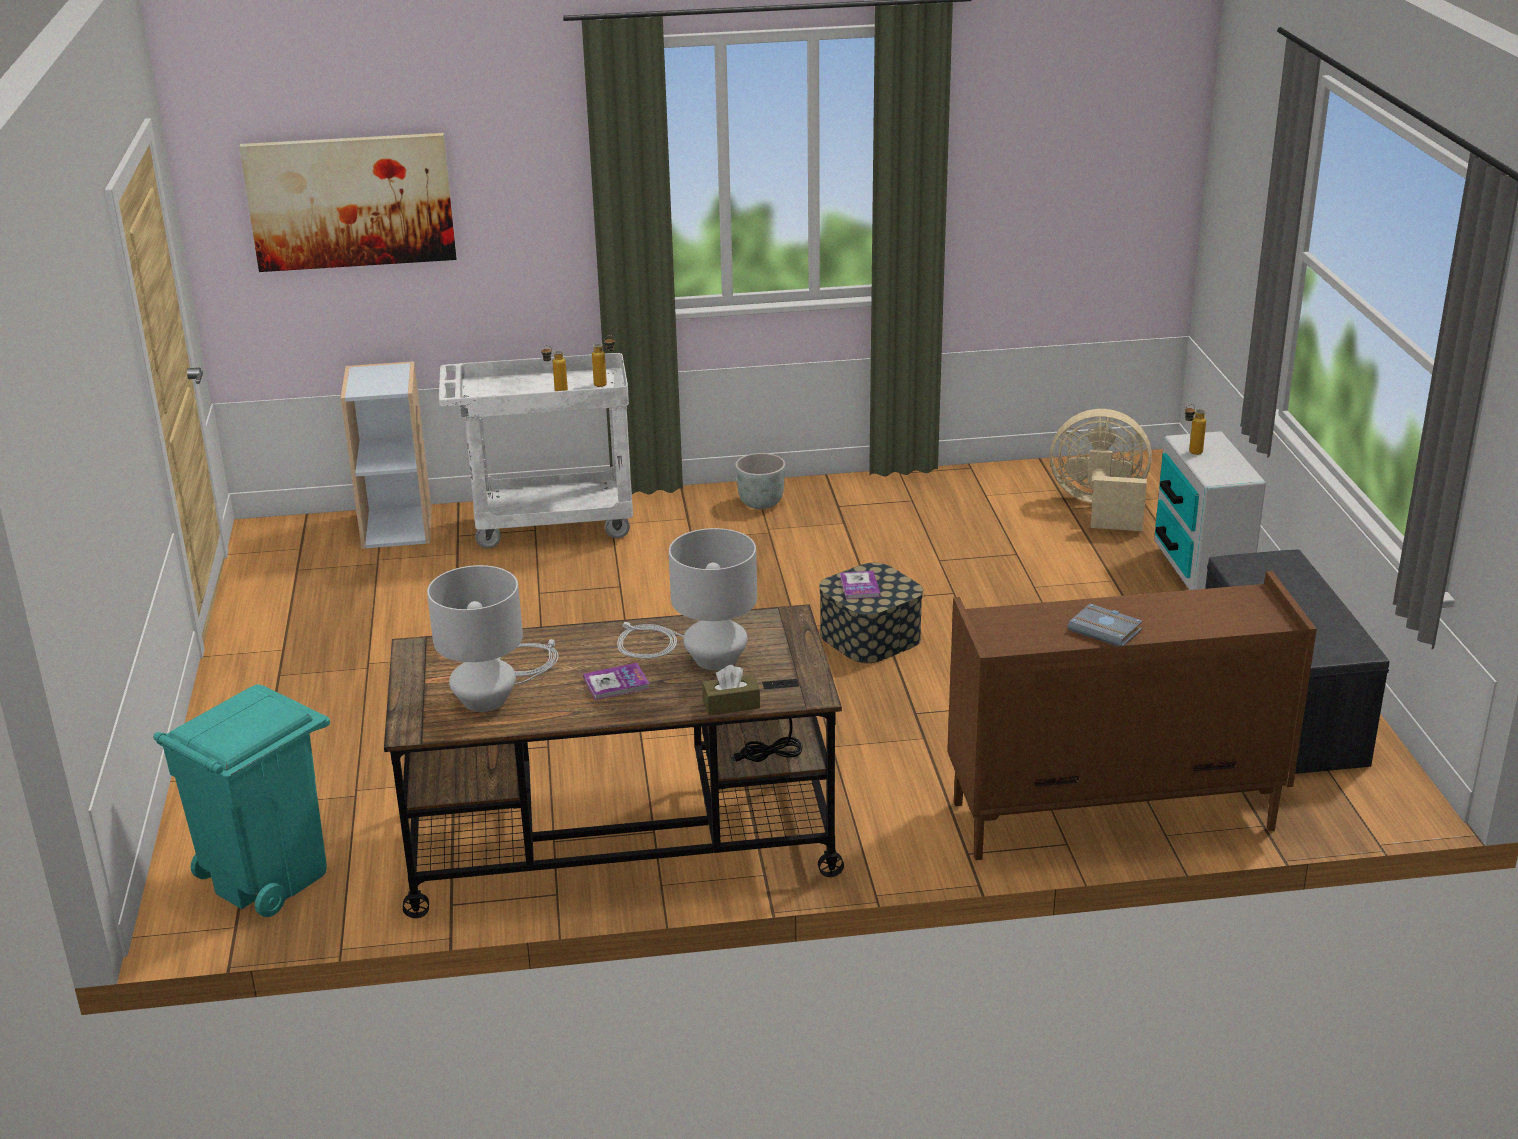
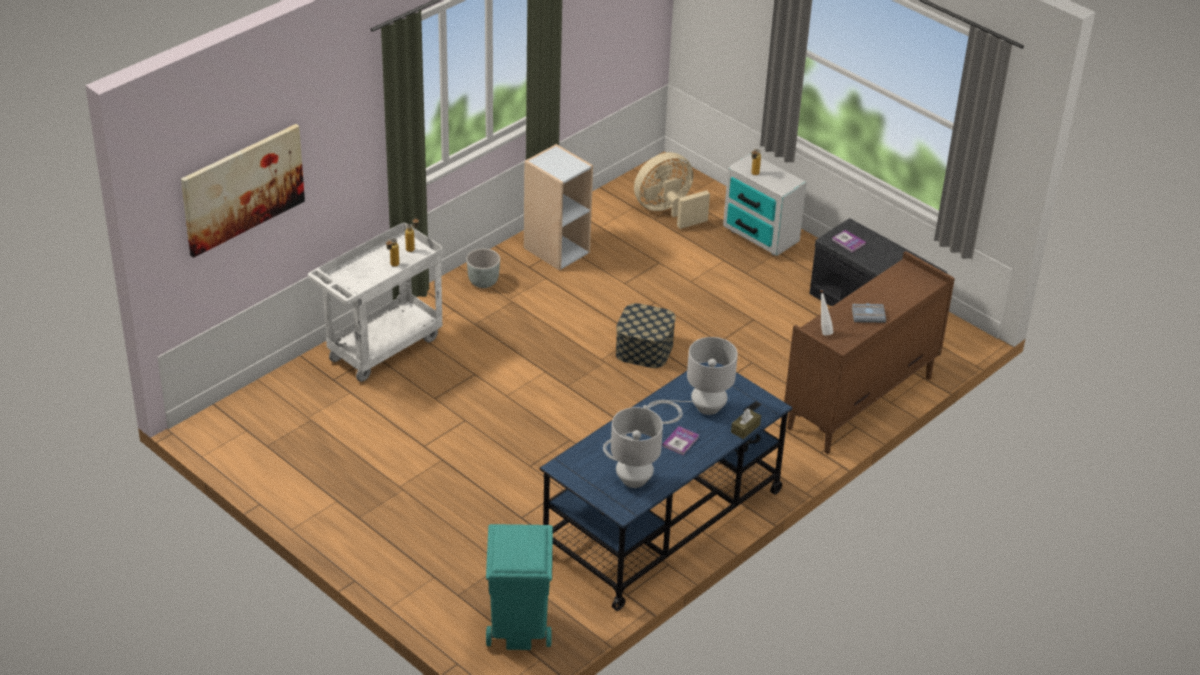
camera: 40 degrees left, 10 degrees up
(398, 527) = (287, 389): bookcase -> bookcase (556, 249)
(621, 840) = (663, 522): brown desk -> blue desk
(859, 586) = (640, 323): book -> book (848, 242)
(1003, 624) = (823, 331): none -> white bottle

